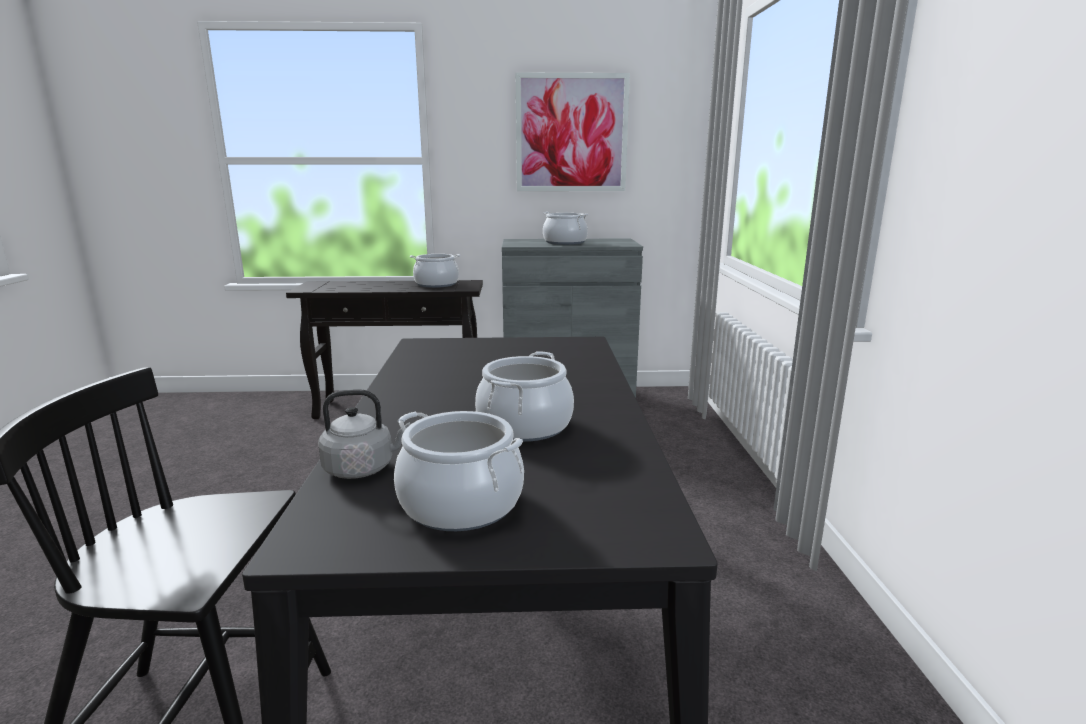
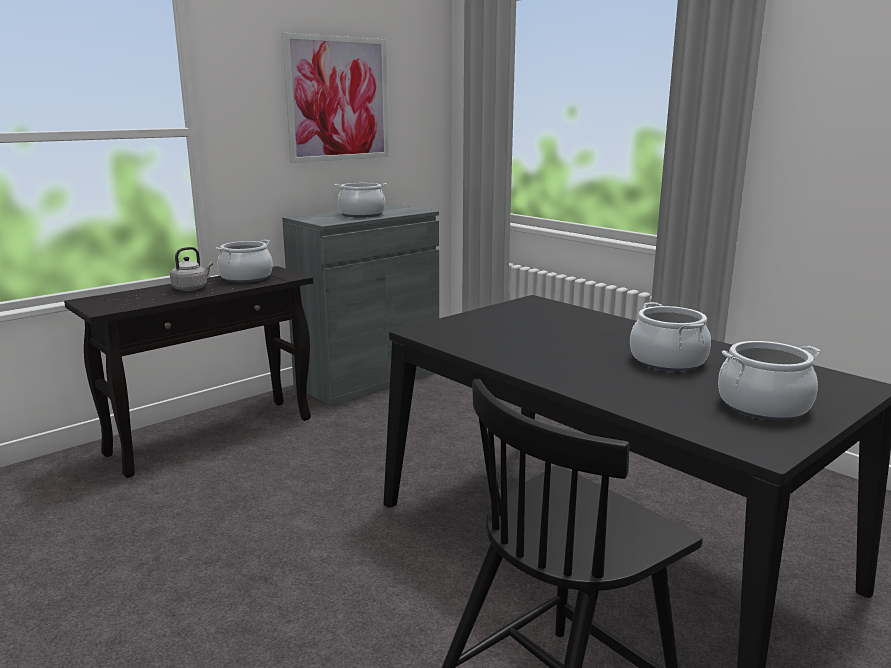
camera: 40 degrees left, 0 degrees up
(362, 469) = (667, 411): grey kettle -> grey kettle (191, 288)

